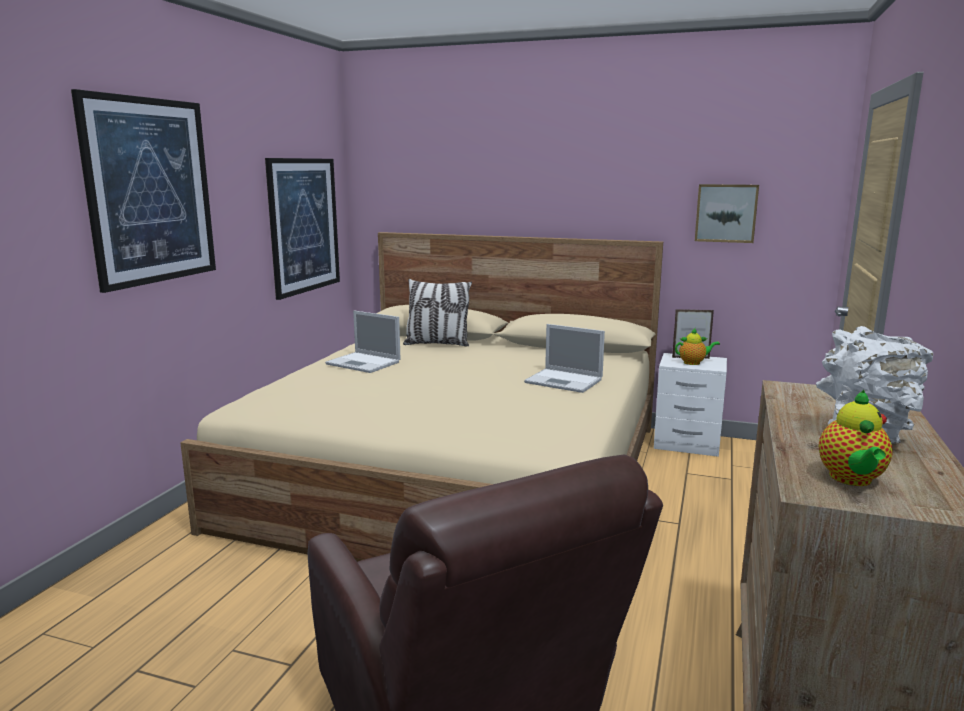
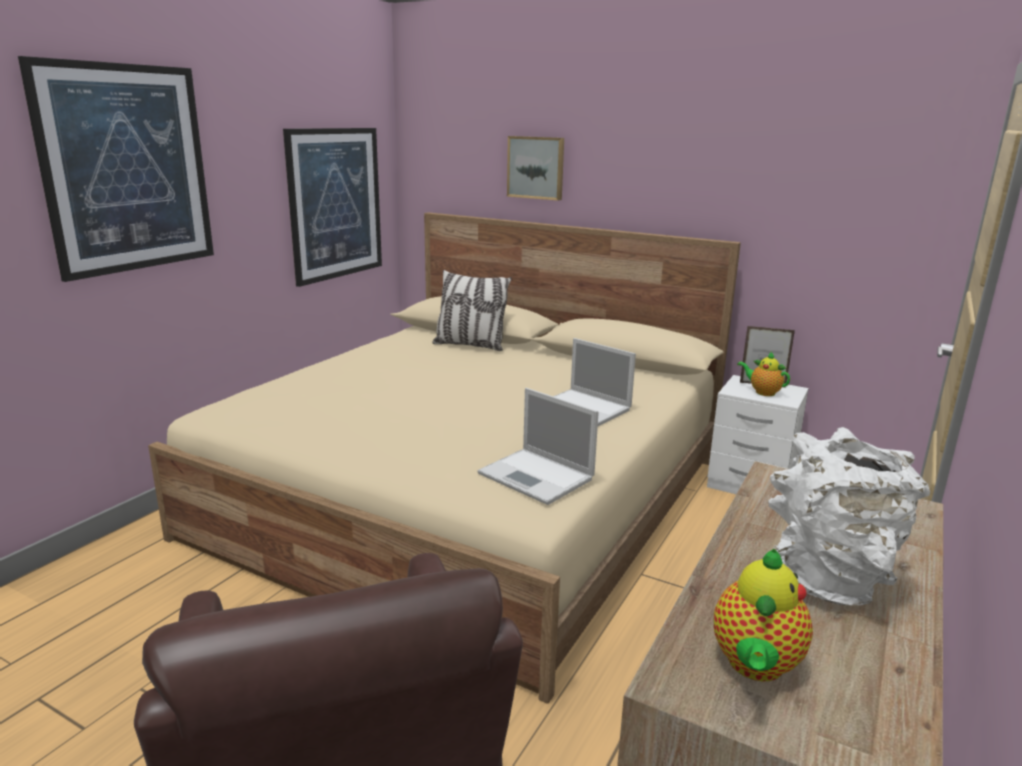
camera: 10 degrees right, 5 degrees up
(364, 363) = (375, 365): laptop -> laptop (537, 477)
(693, 363) = (762, 392): teapot -> teapot turned 150 degrees counterclockwise
(726, 213) = (821, 211): picture -> picture (536, 167)

